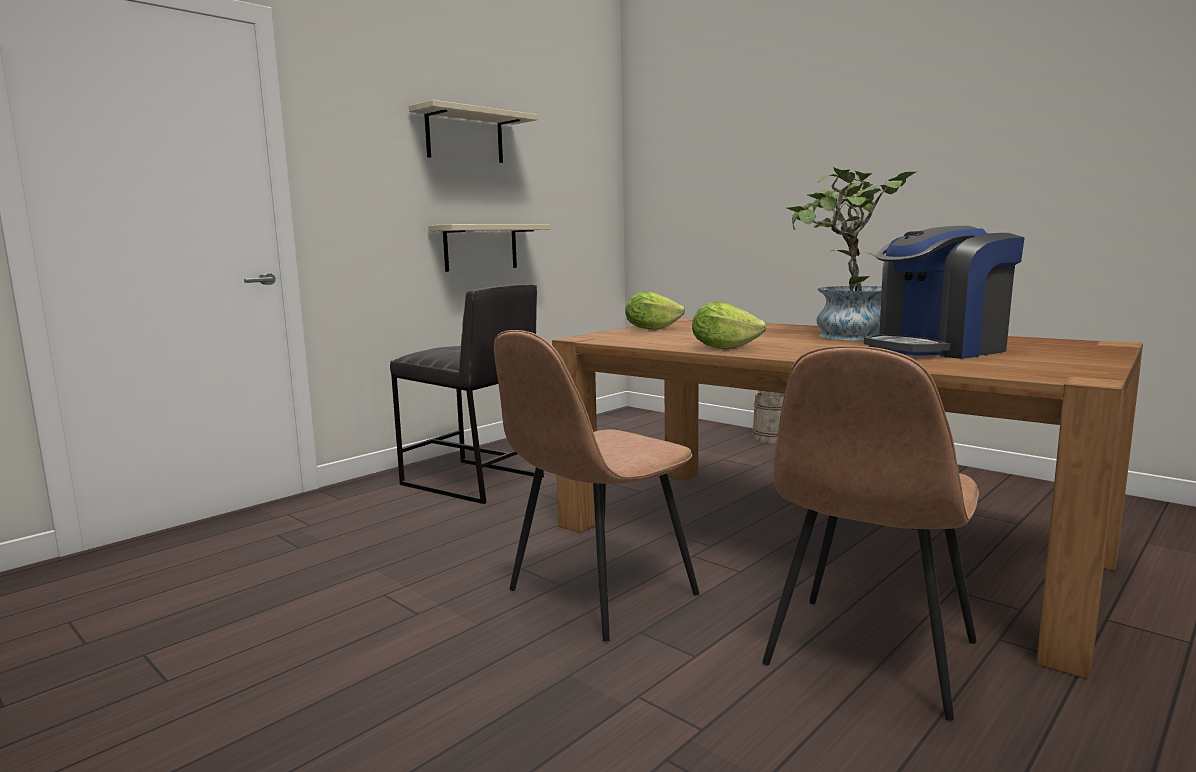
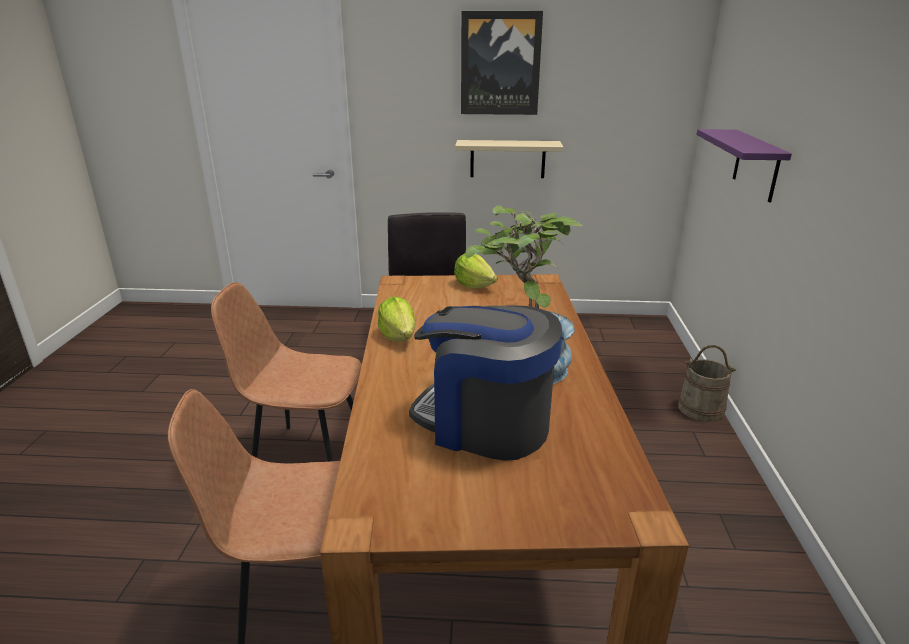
camera: 50 degrees right, 15 degrees up
(464, 136) = (500, 64): beige shelf -> picture
(752, 209) = (756, 165): none -> purple shelf

